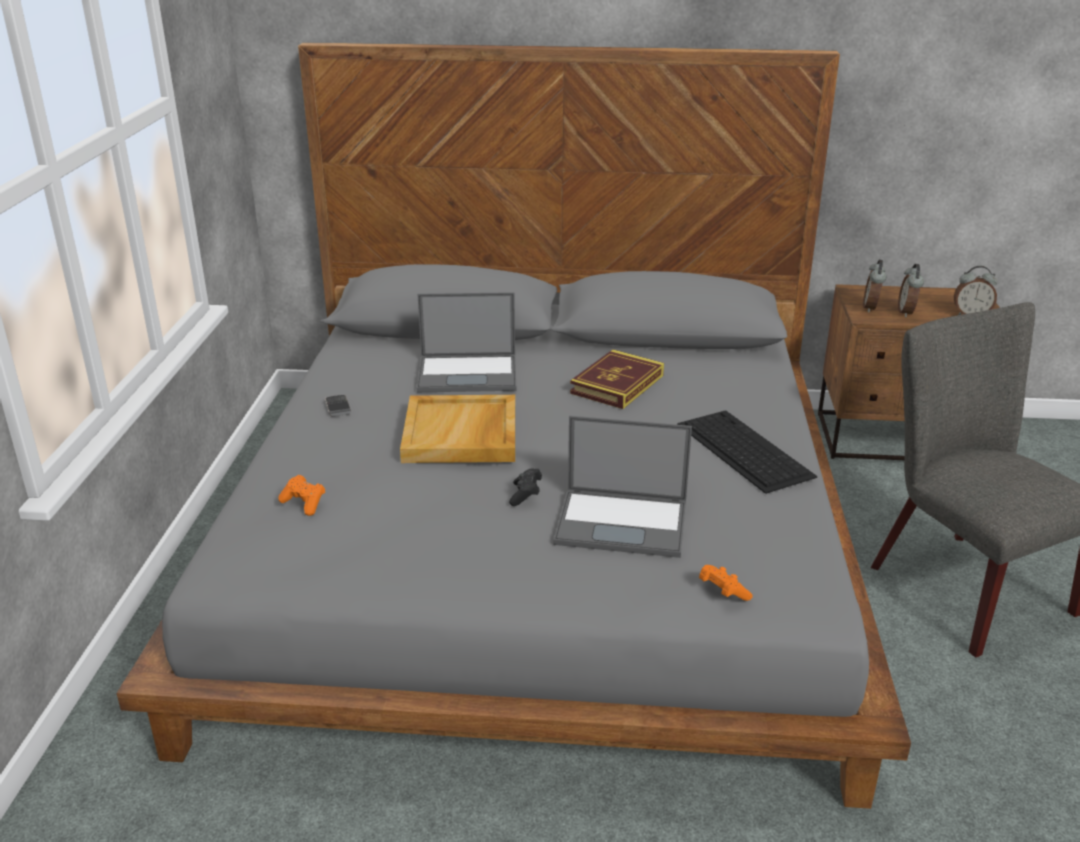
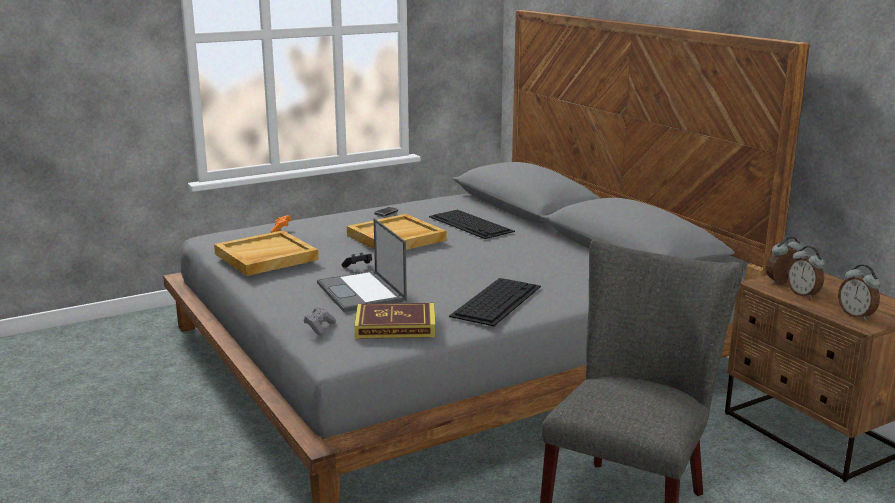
camera: 55 degrees right, 10 degrees down
(409, 552) = (265, 257): none -> beige tray
(469, 373) = (471, 224): laptop -> keyboard
(617, 384) = (525, 255): book -> book (395, 326)
(722, 592) = (319, 328): orange game controller -> grey game controller
(907, 312) = (803, 294): alarm clock -> alarm clock turned 90 degrees counterclockwise

